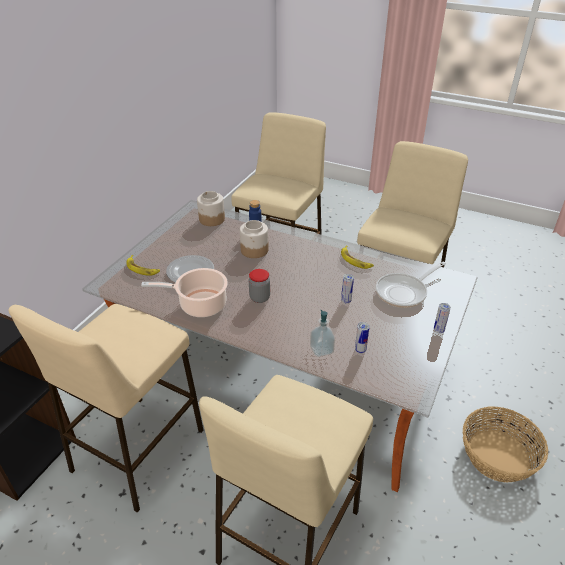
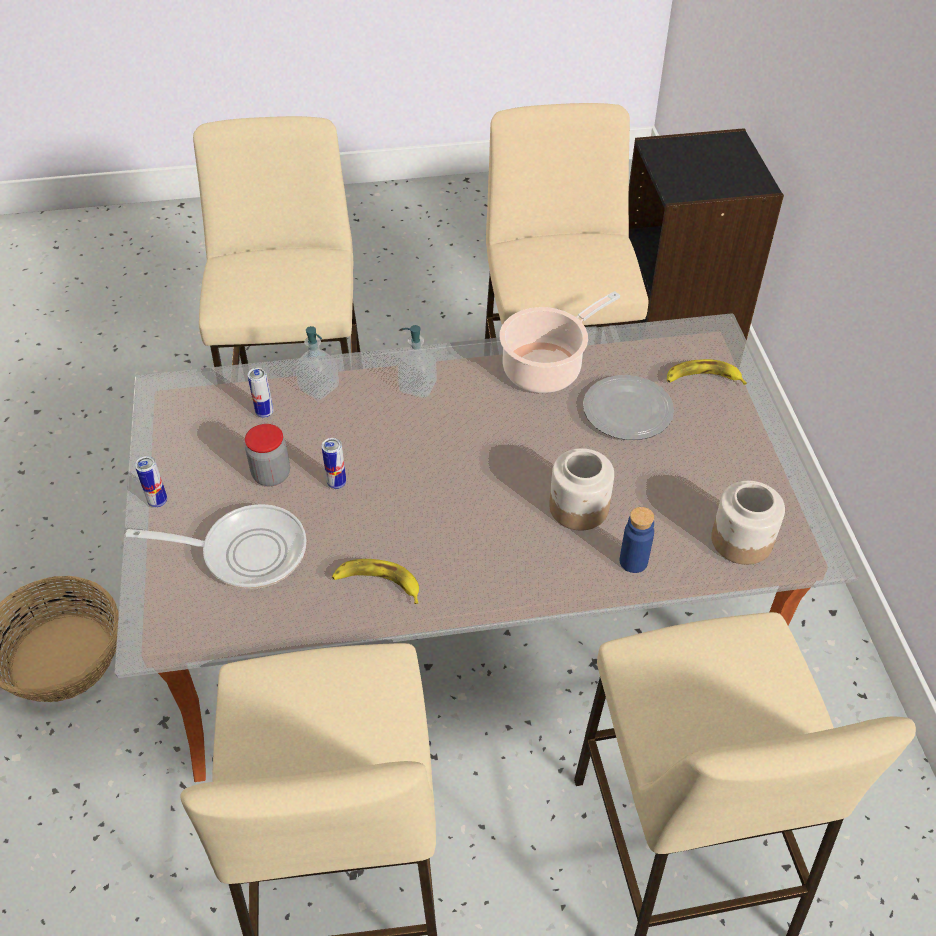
camera: 145 degrees right, 10 degrees up
(259, 298) = (474, 420): jar -> jar (271, 475)
(270, 325) = (418, 387): none -> soap dispenser
(404, 292) = (246, 552): frying pan -> frying pan turned 75 degrees clockwise

